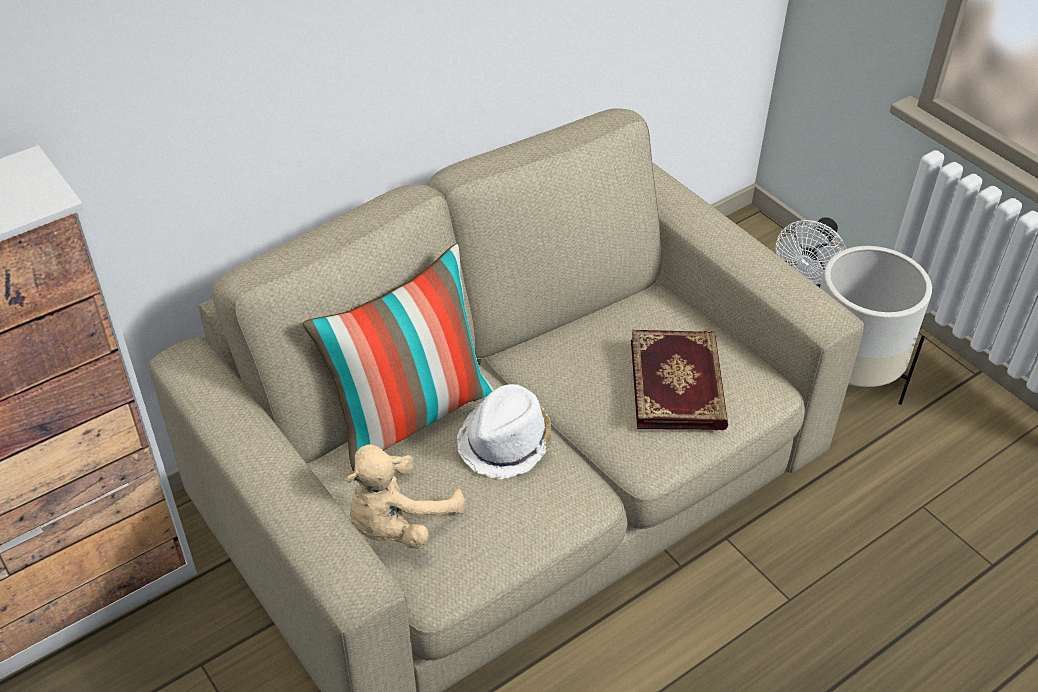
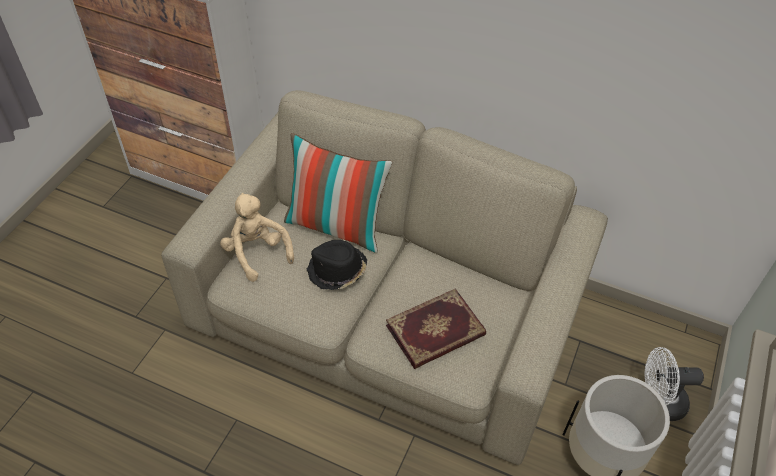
camera: 60 degrees right, 5 degrees up
(398, 523) = (257, 252): beige plush toy -> beige plush toy turned 45 degrees clockwise
(506, 442) = (337, 271): white hat -> black hat

